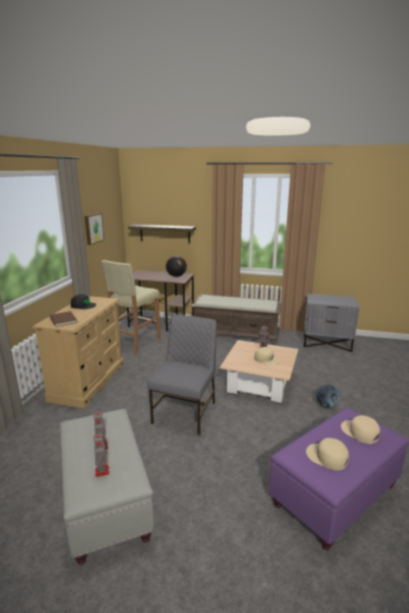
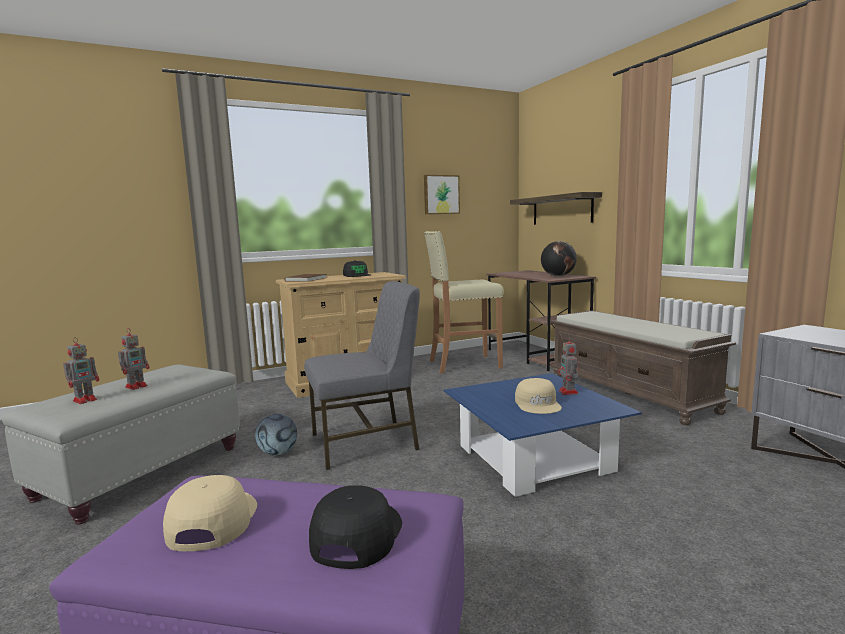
camera: 50 degrees right, 10 degrees down
(259, 383) = (533, 458): beige coffee table -> blue coffee table
(326, 405) = (601, 548): football -> football (277, 453)
(359, 432) = (355, 534): beige cap -> black cap

